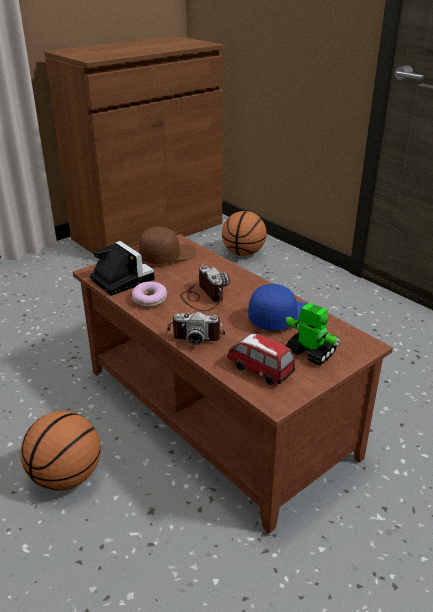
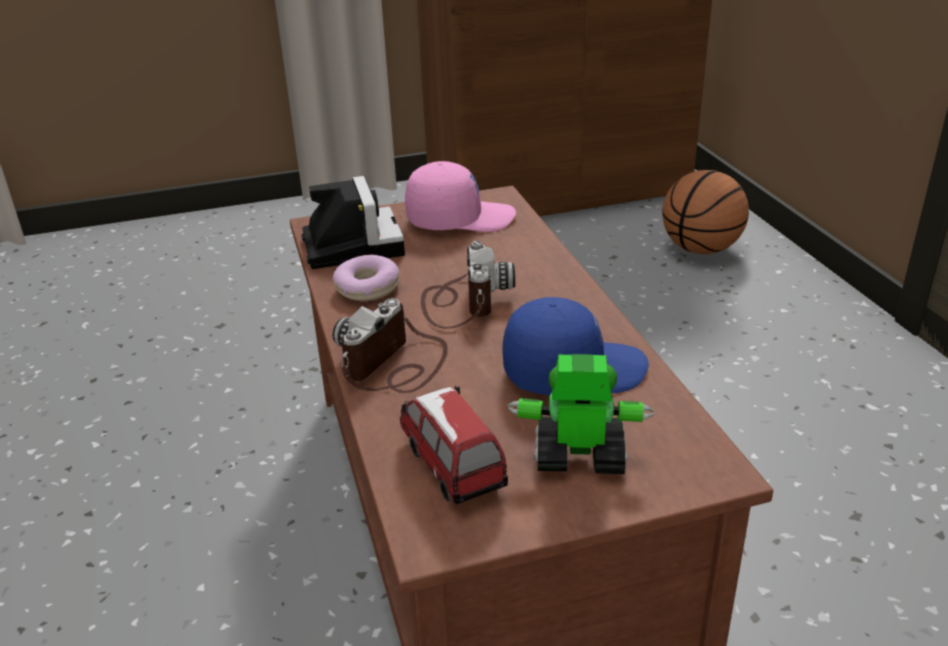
camera: 25 degrees right, 0 degrees up
(66, 476) = (176, 564): basketball -> none
(167, 256) = (460, 219): brown cap -> pink cap
(196, 333) = (395, 365): camera -> camera turned 90 degrees clockwise
(309, 353) = (578, 456): toy robot -> toy robot turned 60 degrees counterclockwise

